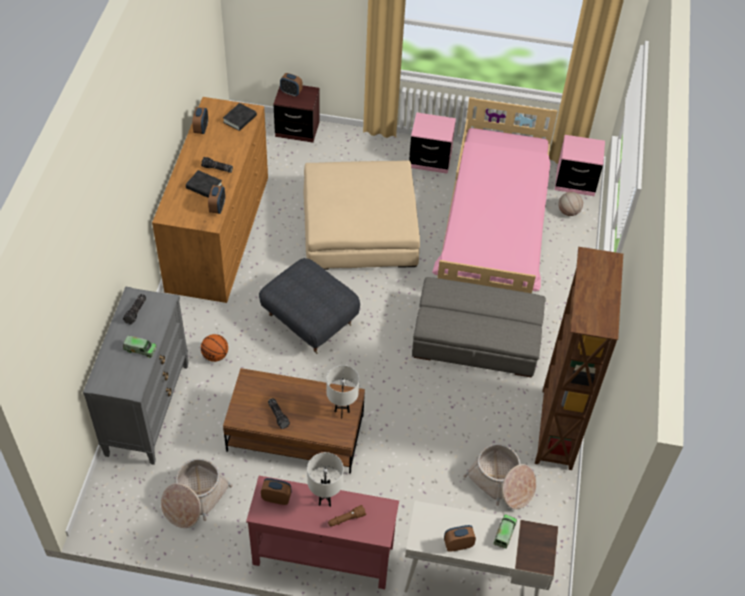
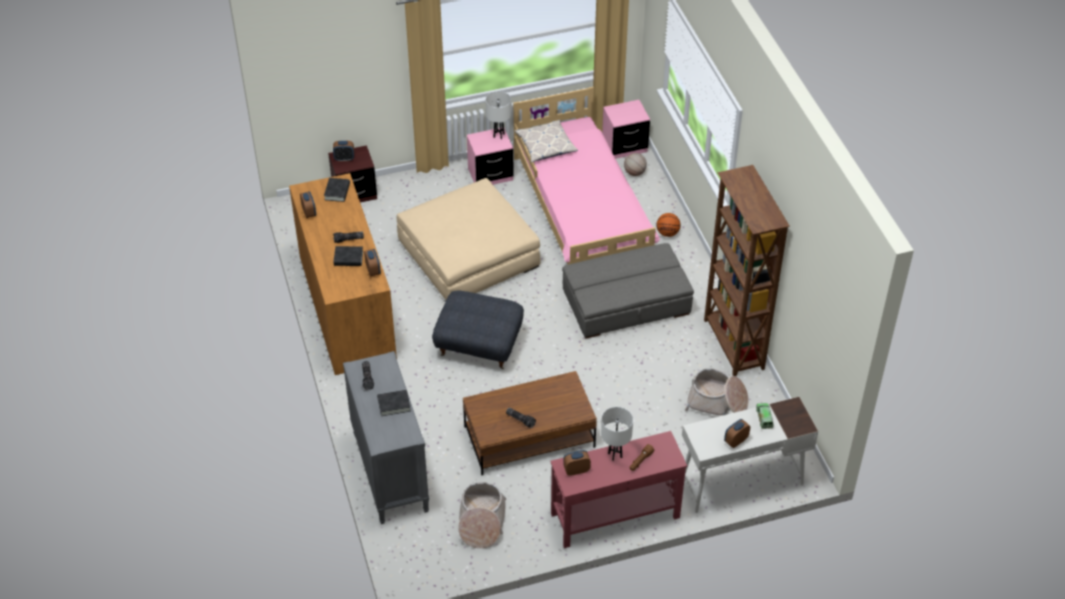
camera: 25 degrees left, 5 degrees down
(140, 349) = (394, 404): toy truck -> black book
(215, 355) = (417, 406): basketball -> basketball (667, 233)
(341, 412) = (569, 395): white table lamp -> white table lamp (498, 135)
(484, 151) = (545, 145): none -> pillow

